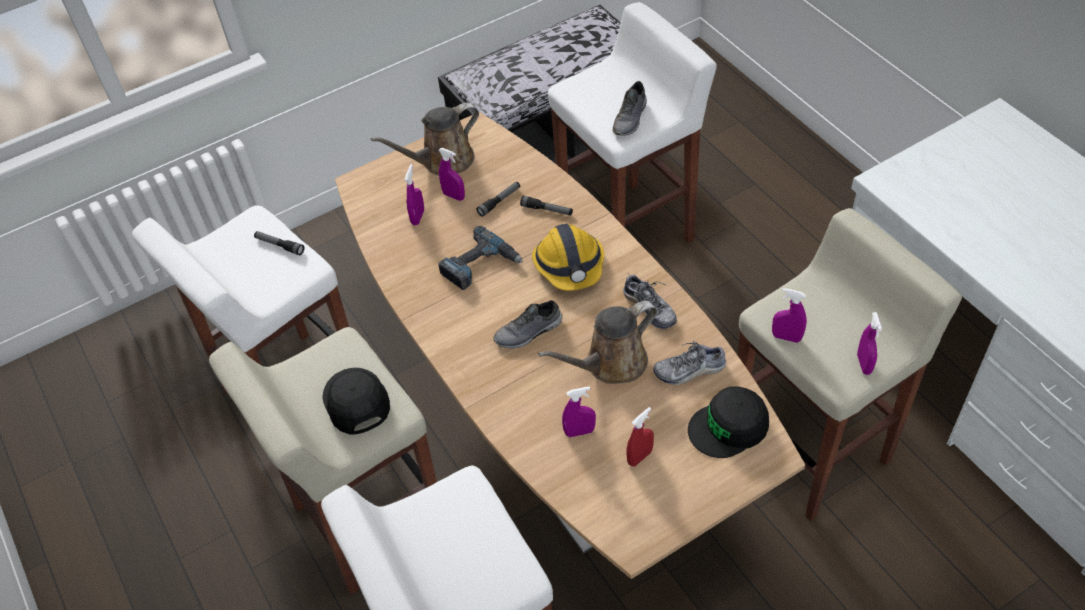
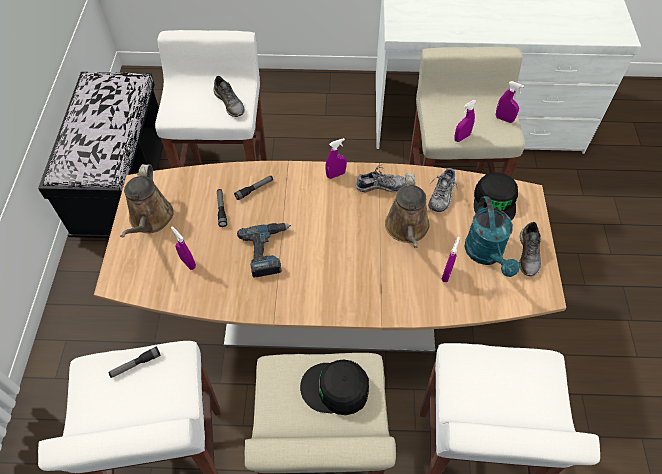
camera: 60 degrees left, 5 degrees up
(454, 196) = (190, 231): purple spray bottle -> purple spray bottle (336, 175)
(529, 332) = (348, 256): grey shoe -> grey shoe (529, 254)
(570, 265) = (312, 204): hard hat -> none
(640, 457) = (486, 255): red spray bottle -> turquoise watering can

